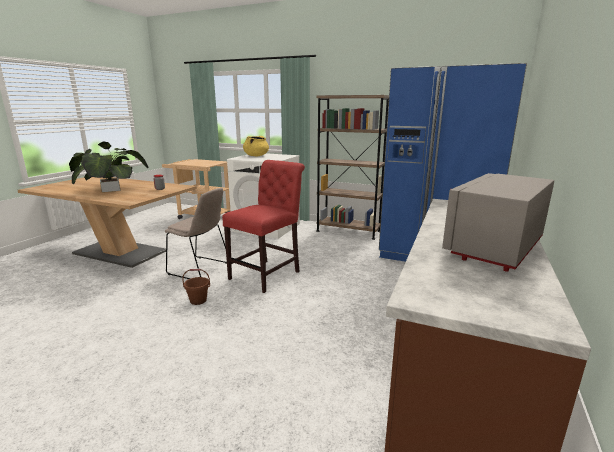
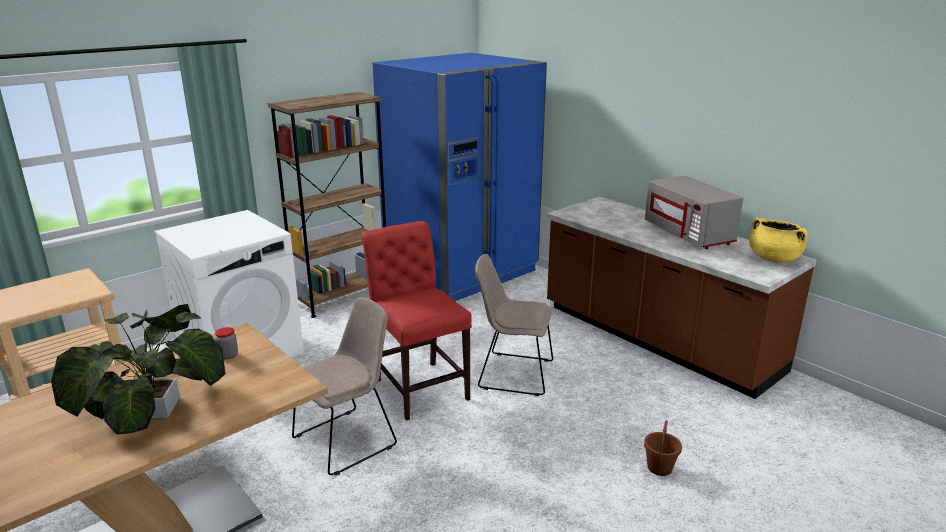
camera: 65 degrees left, 5 degrees up
(198, 300) = (451, 454): brown bucket -> brown bucket (660, 468)
(256, 156) = (201, 235): yellow cooking pot -> yellow cooking pot (773, 259)
(311, 301) = (512, 373): none -> beige chair

